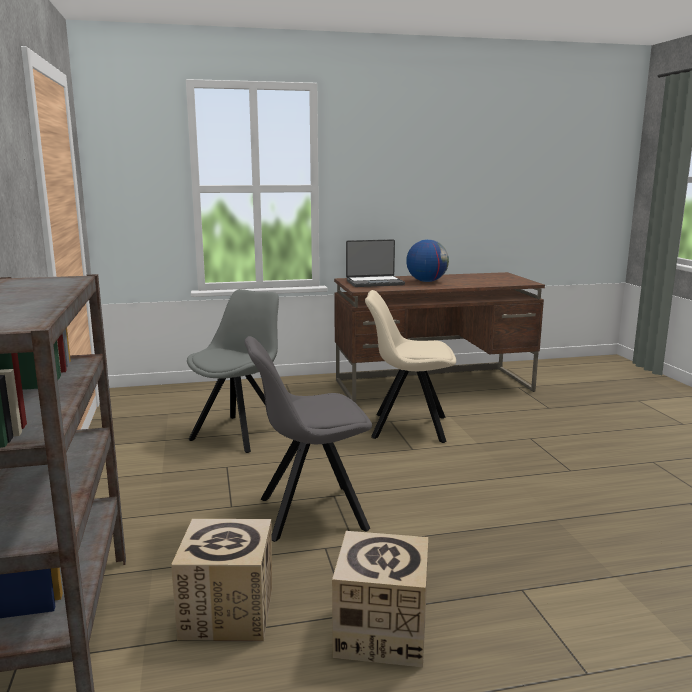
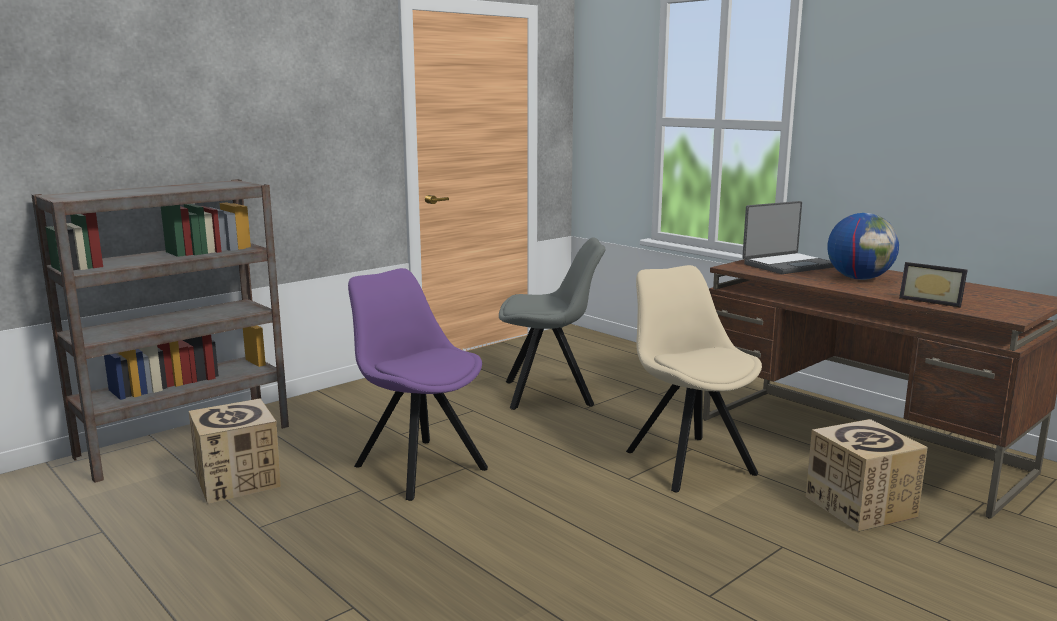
camera: 60 degrees right, 0 degrees up
(311, 513) = (419, 467): grey chair -> purple chair
(374, 283) = (788, 265): laptop -> laptop turned 75 degrees counterclockwise
(381, 632) = (240, 547): cardboard box -> cardboard box (860, 506)
(488, 283) = (931, 301): none -> picture frame

